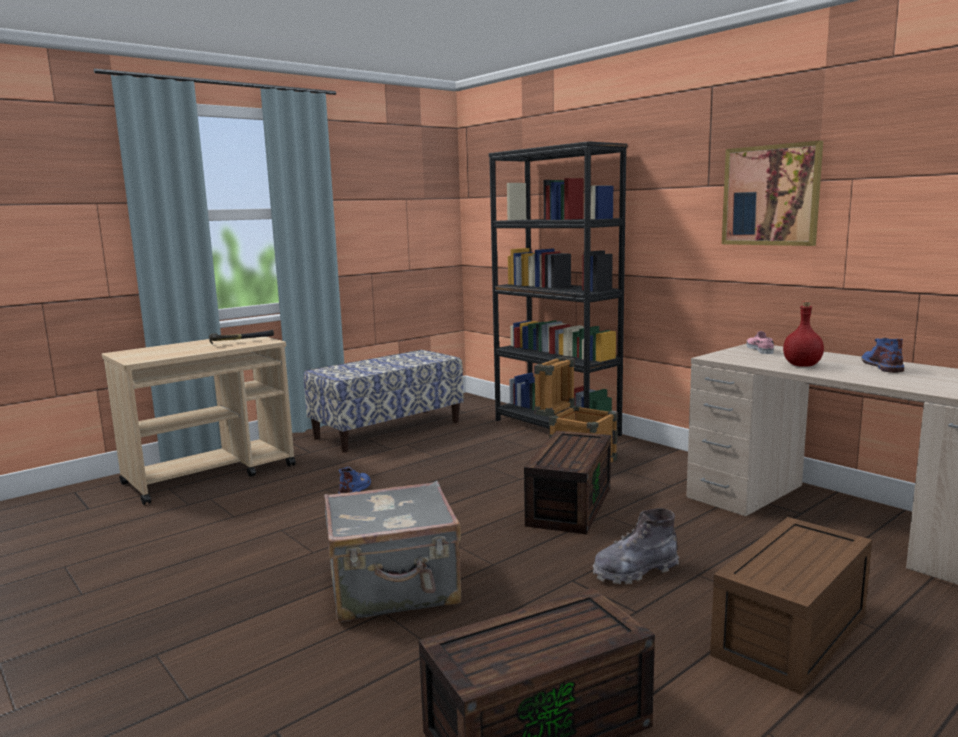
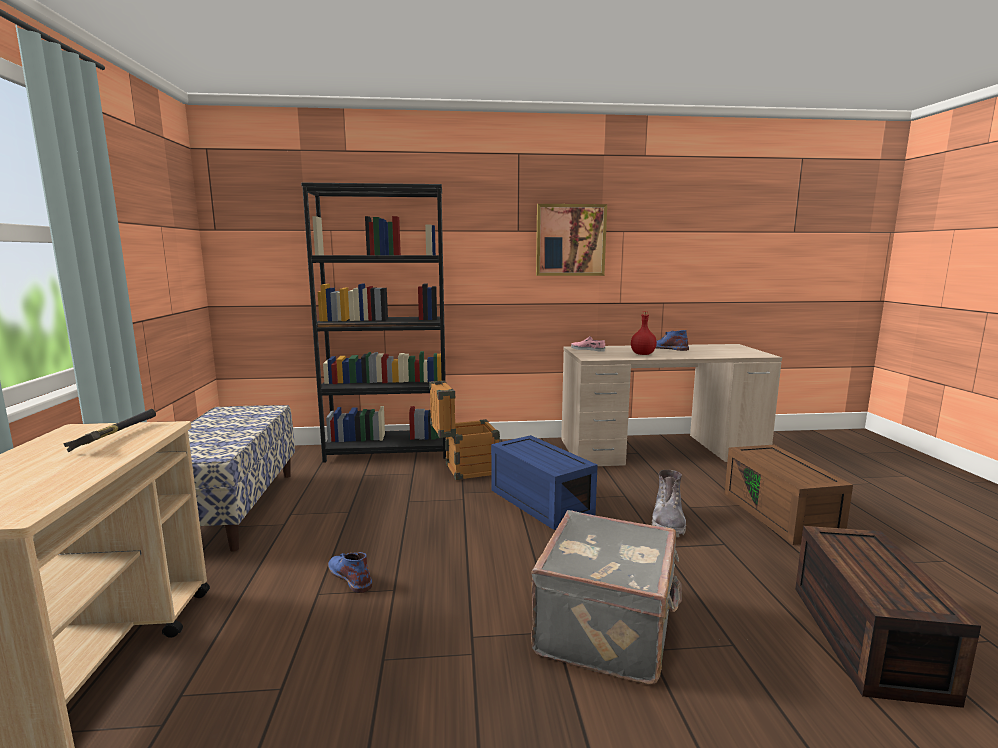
camera: 55 degrees left, 0 degrees up
(568, 505) = (538, 502): brown storage box -> blue storage box

